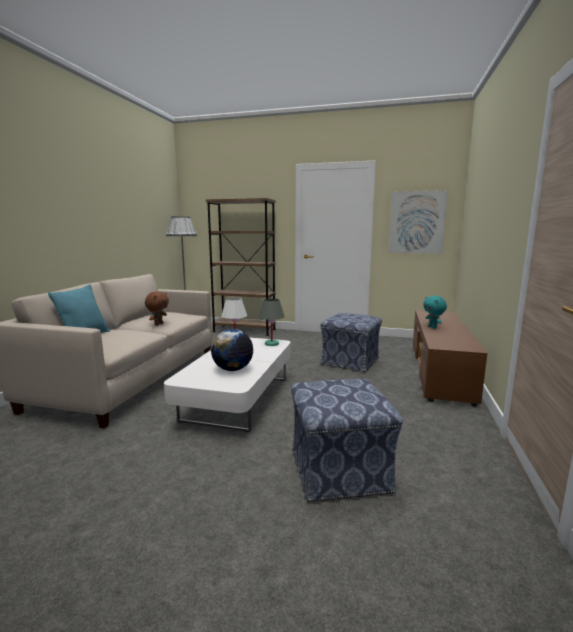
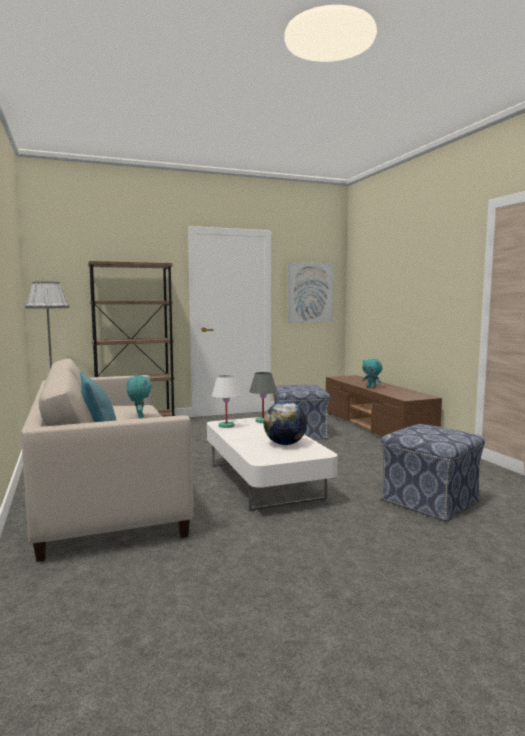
camera: 35 degrees left, 5 degrees down
(158, 324) = (139, 417): brown plush toy -> turquoise plush toy

